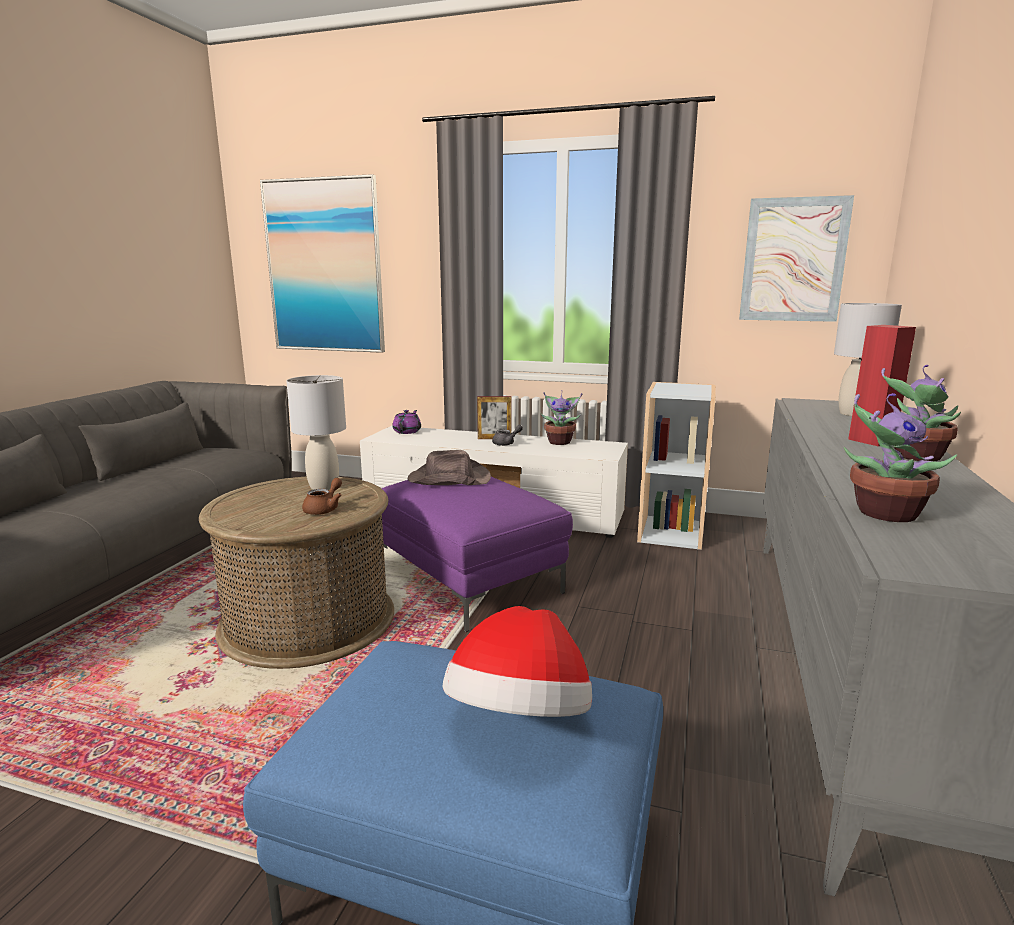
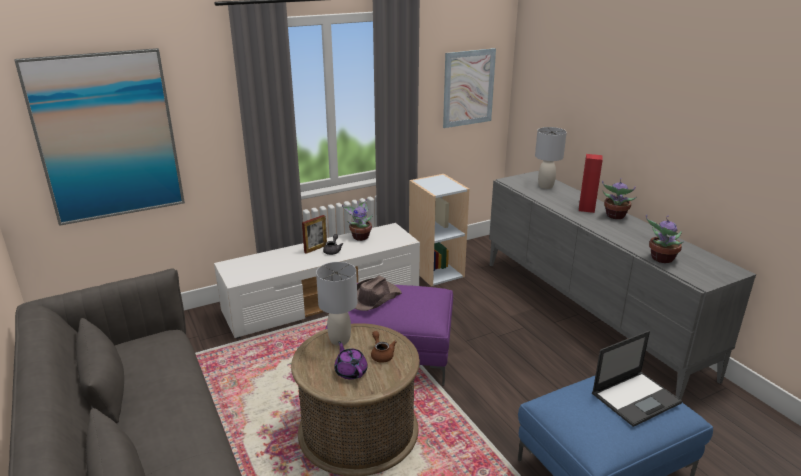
camera: 45 degrees left, 10 degrees up
(407, 431) = (242, 265): purple teapot -> purple teapot (351, 371)
(520, 720) = (636, 398): hat -> laptop

